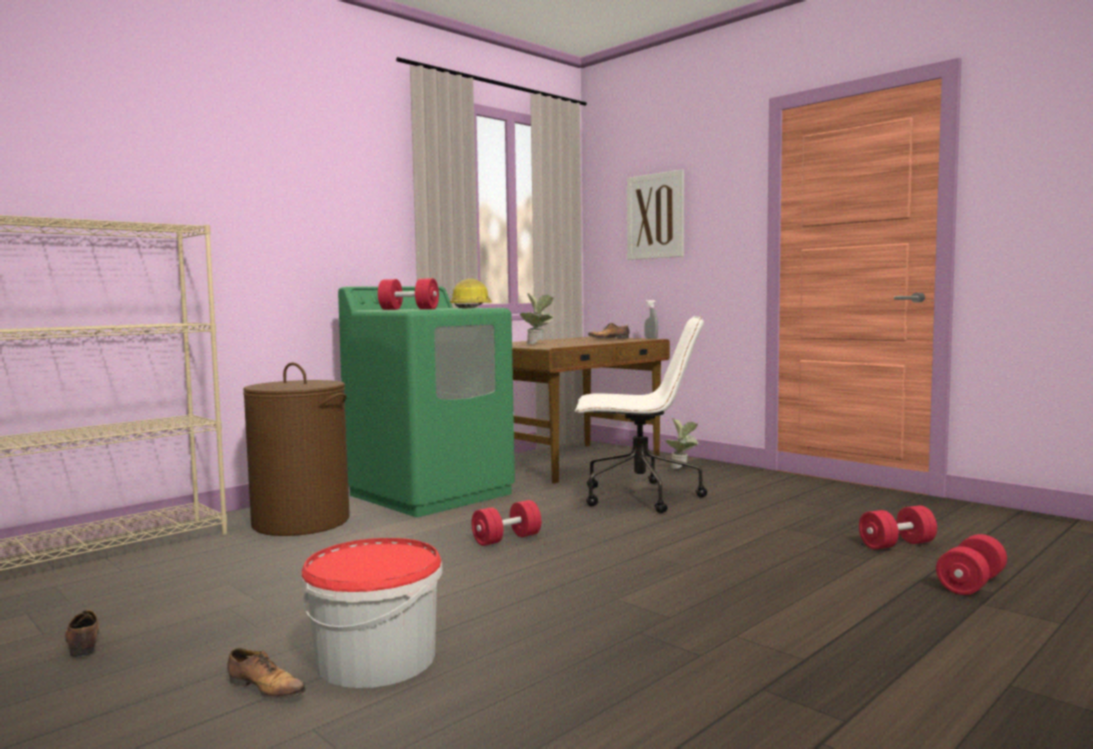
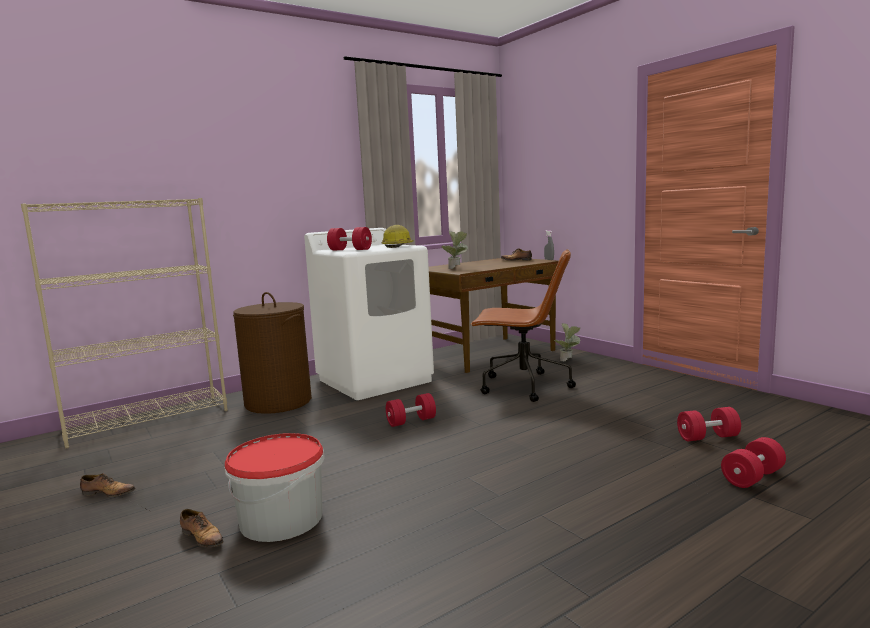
camera: 10 degrees right, 5 degrees up
(83, 642) = (108, 493): shoe -> shoe turned 120 degrees clockwise
(431, 494) = (375, 380): green washing machine -> white washing machine
(638, 497) = (522, 386): white office chair -> brown office chair
(655, 216) = (553, 163): picture -> none

